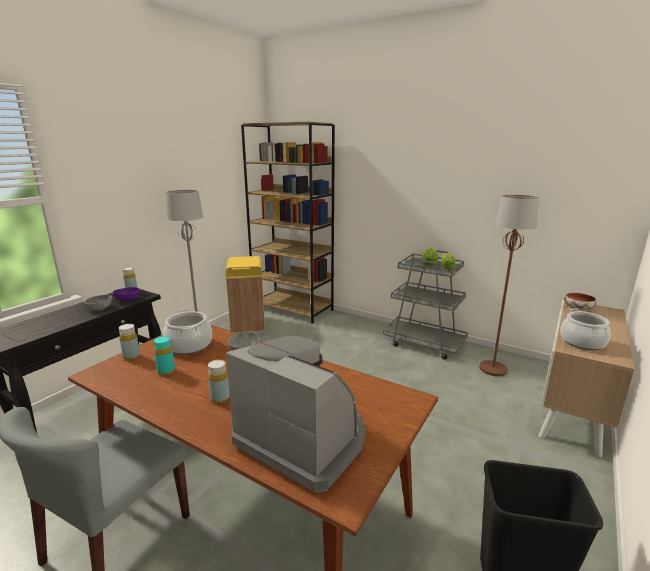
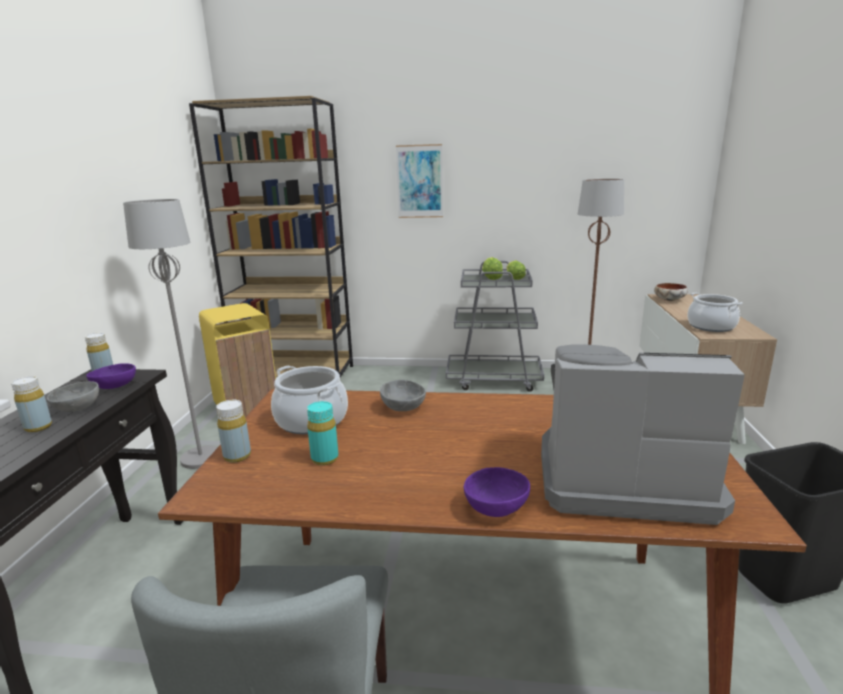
camera: 25 degrees left, 0 degrees up
(208, 430) = (494, 507): none -> purple bowl
(220, 398) = (454, 468): yellow bottle -> yellow bottle (38, 427)
(389, 183) = (420, 181): none -> picture

